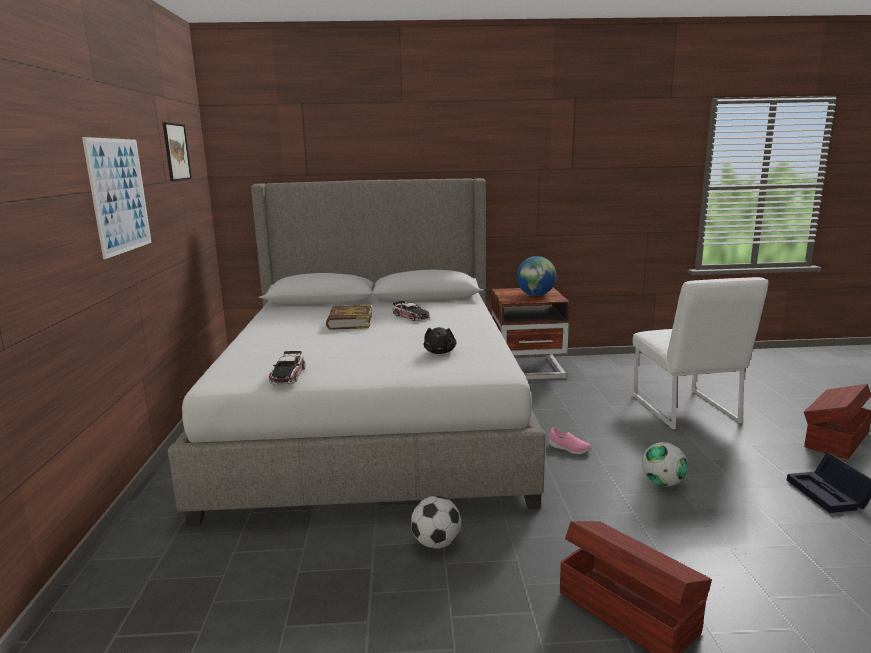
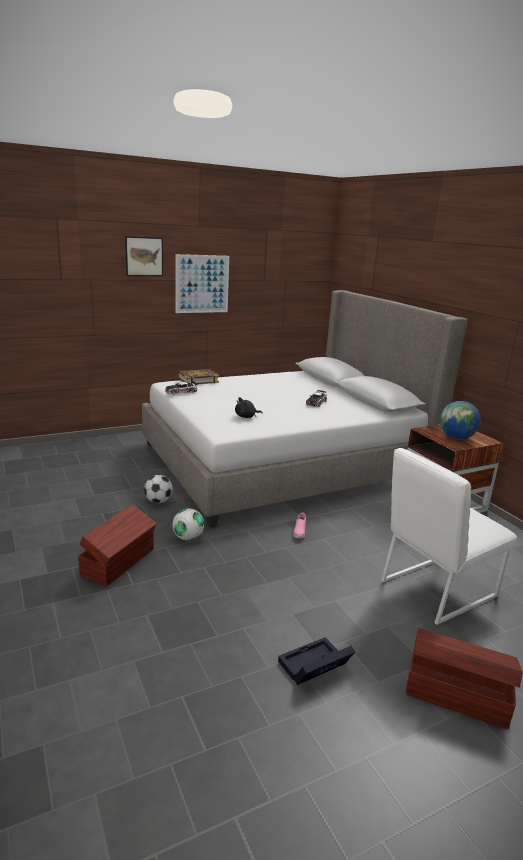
camera: 65 degrees right, 5 degrees up
(176, 152) = (283, 263): picture -> picture (144, 256)
(349, 322) = (284, 390): book -> book (198, 380)
(662, 483) = (274, 574): football -> football (188, 538)

